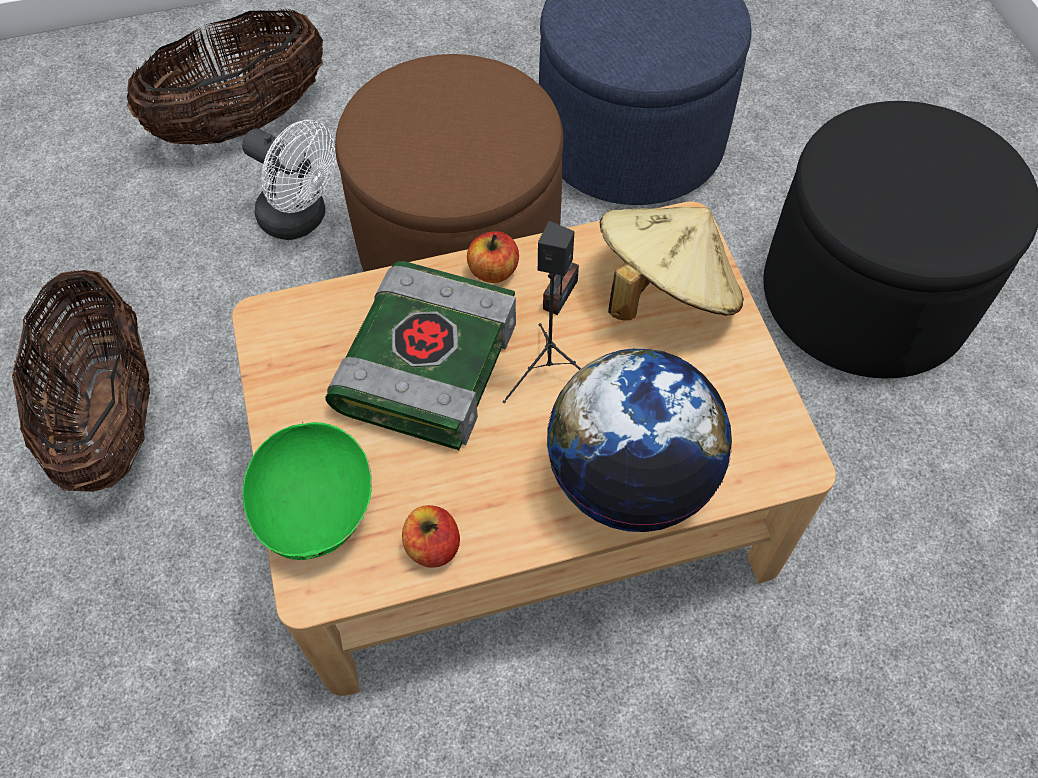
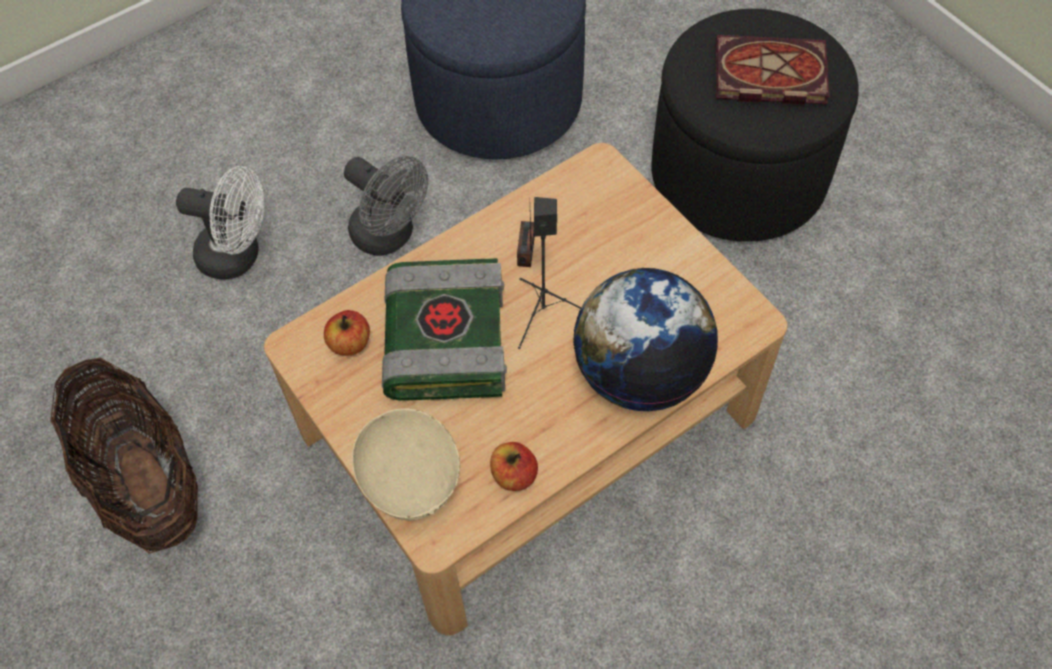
camera: 20 degrees left, 0 degrees up
(243, 122) = (143, 184): basket -> none
(317, 510) = (411, 479): green bowl -> beige bowl
(459, 246) = (390, 236): brown ottoman -> grey fan
(493, 271) = (465, 248): apple -> apple (350, 343)
(664, 292) = (605, 222): beige hat -> none
(926, 183) = (767, 75): none -> book

